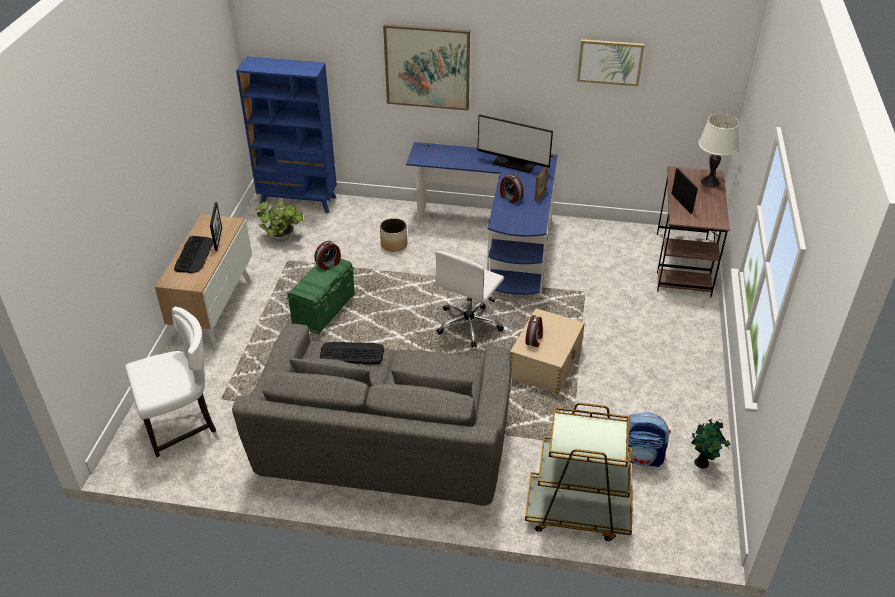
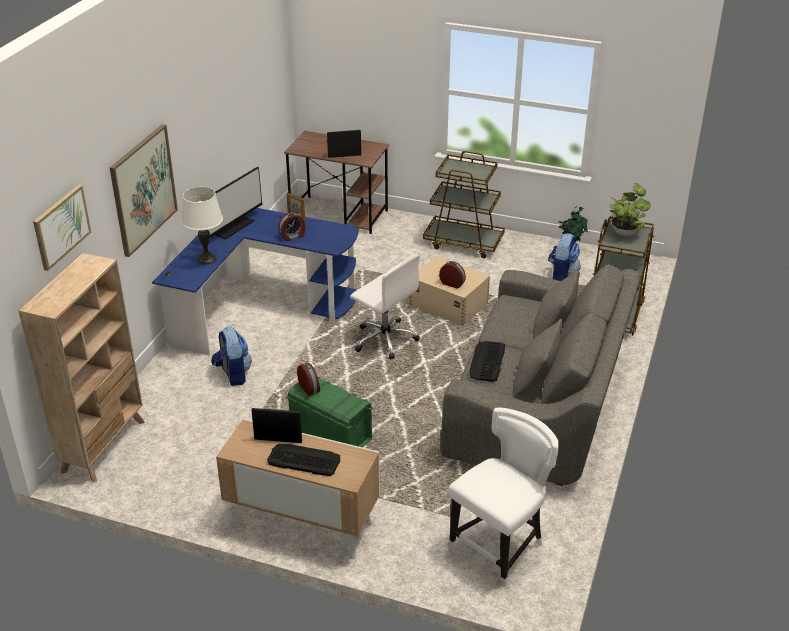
camera: 80 degrees left, 5 degrees down
(184, 431) = (499, 547): white chair -> white chair turned 60 degrees clockwise
(283, 238) = (178, 462): potted plant -> potted plant (625, 231)
(298, 201) = (104, 446): blue bookcase -> beige bookcase
(394, 244) = (233, 374): planter -> backpack
(610, 62) = (234, 87): picture -> picture (61, 226)
(675, 364) = (463, 242): none -> brown cart
(710, 182) = (318, 138): white table lamp -> white table lamp (206, 259)

